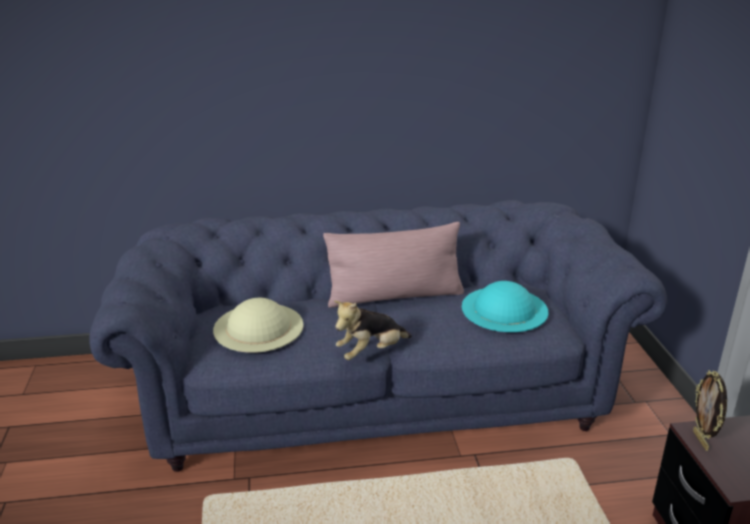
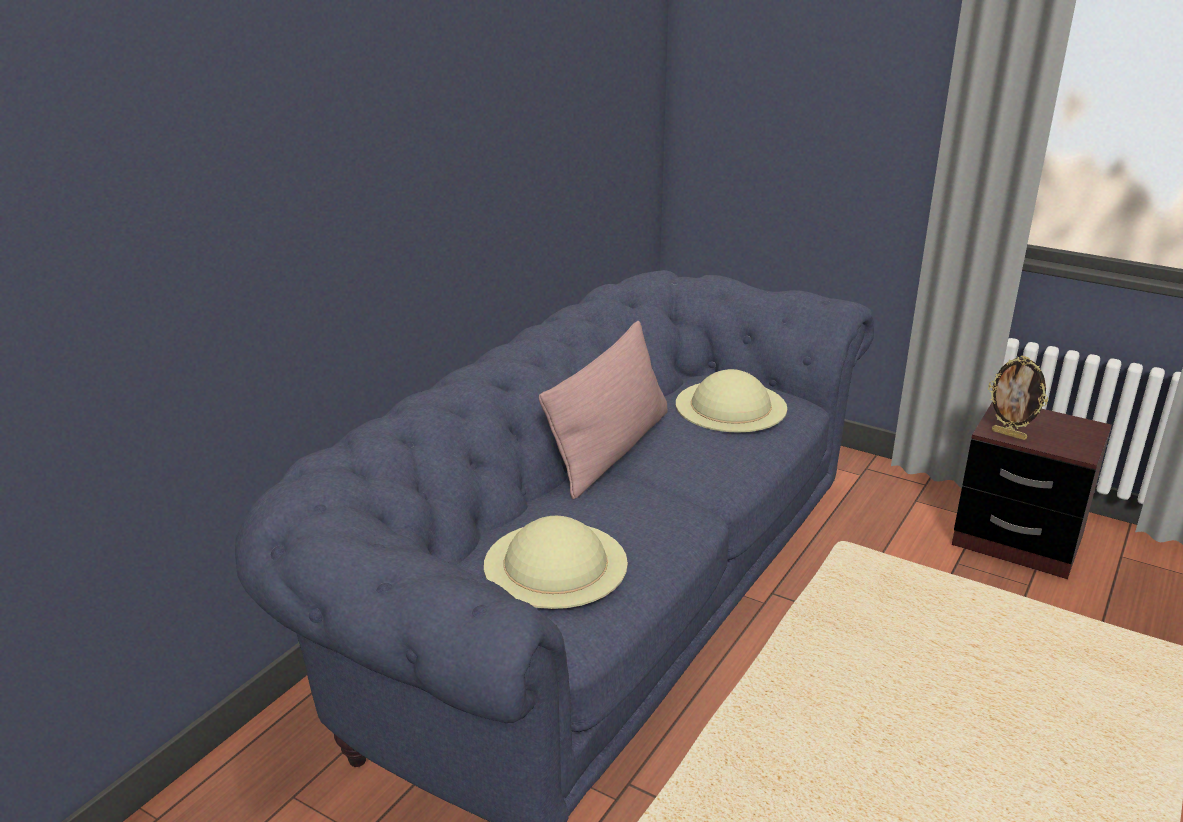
camera: 50 degrees left, 0 degrees up
(371, 352) = (705, 516): plush toy -> none
(504, 309) = (730, 406): turquoise hat -> beige hat

